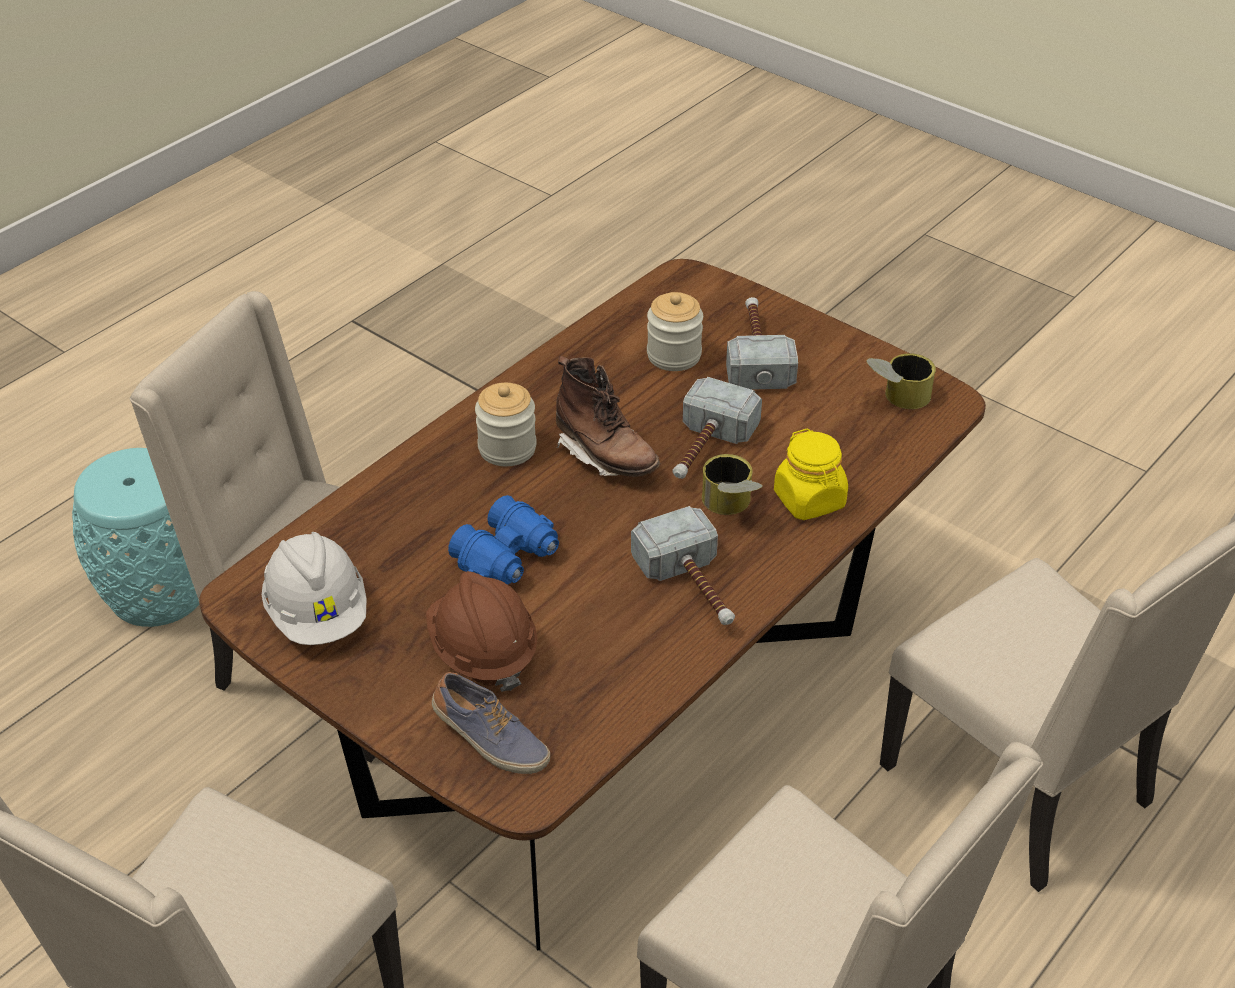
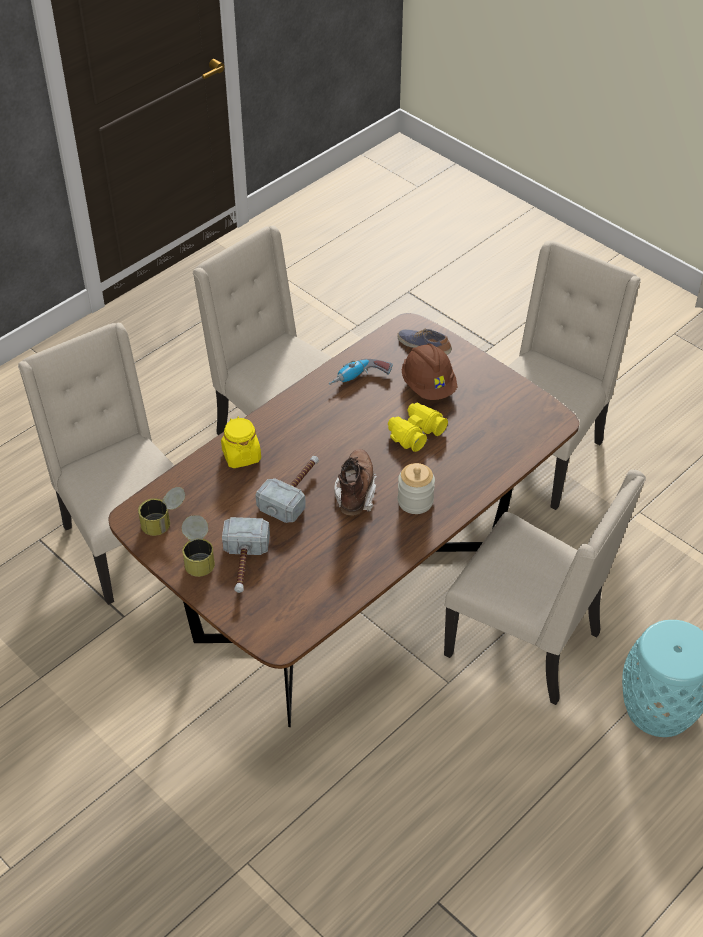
camera: 175 degrees left, 5 degrees up
(318, 614) = (514, 409): white hard hat -> none
(508, 557) = (415, 432): blue binoculars -> yellow binoculars
(605, 456) = (355, 492): brown boot -> brown boot turned 45 degrees clockwise
(620, 655) = (360, 379): none -> power drill
(674, 355) = (300, 567): jar -> none
(693, 588) = (317, 410): hammer -> none
(730, 508) = (288, 453): can -> can (199, 557)

